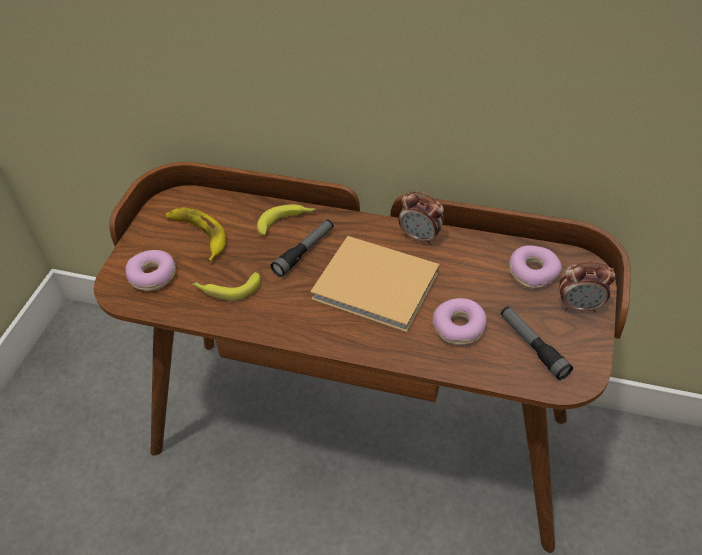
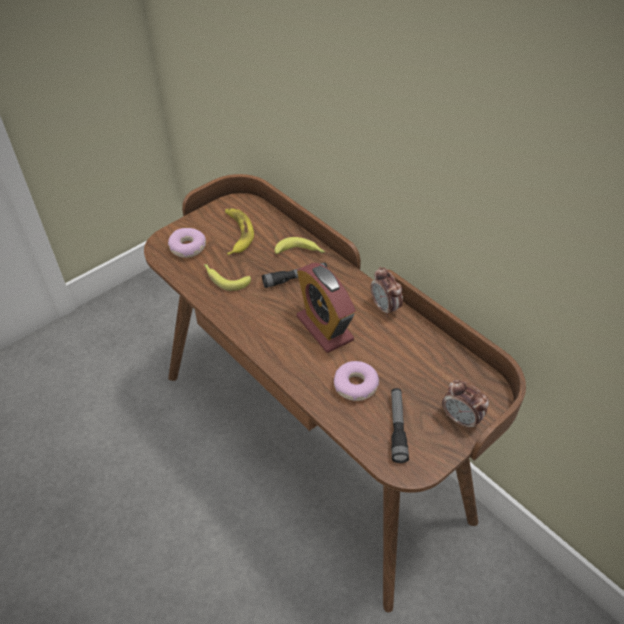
camera: 30 degrees right, 0 degrees up
(379, 287) = (324, 328): beige book -> alarm clock
(532, 272) = (447, 375): donut -> none

